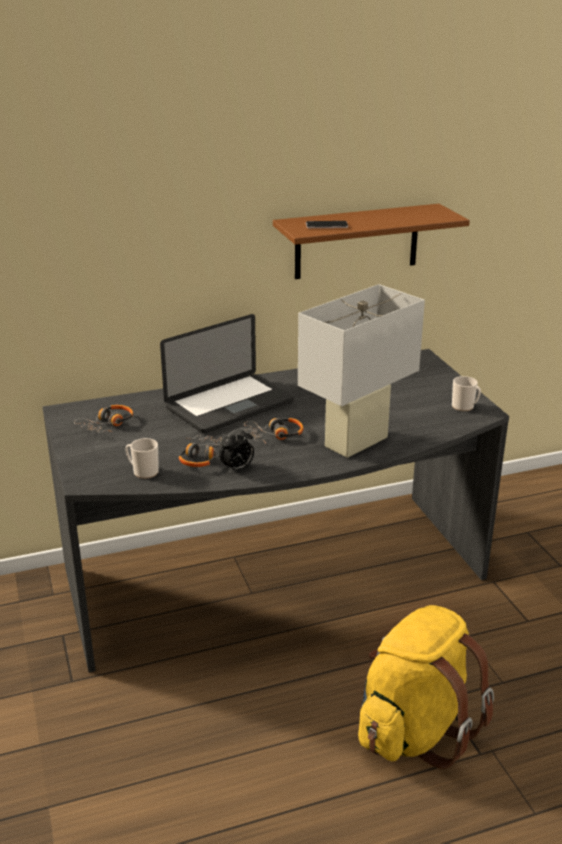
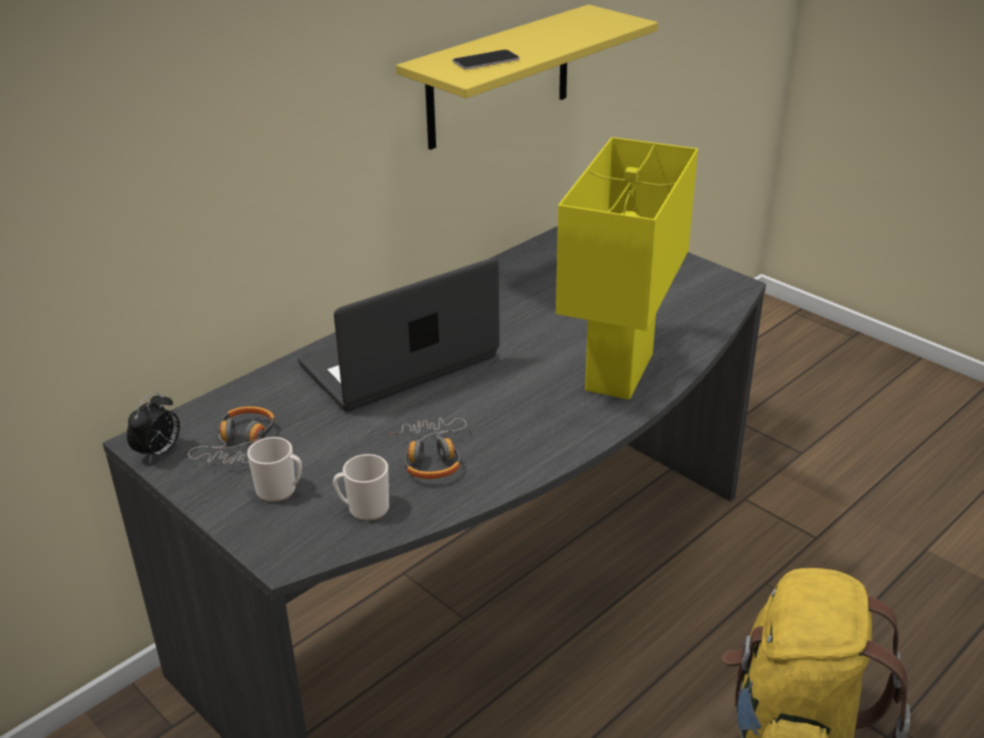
camera: 25 degrees left, 5 degrees up
(230, 405) = (399, 361): laptop -> laptop turned 150 degrees counterclockwise
(237, 468) = (498, 461): alarm clock -> alarm clock (159, 452)
(274, 435) = (503, 393): headphones -> none
(356, 442) = (619, 372): white table lamp -> yellow table lamp
(357, 241) = (499, 78): brown shelf -> yellow shelf
(465, 407) = (705, 284): mug -> mug (280, 490)

